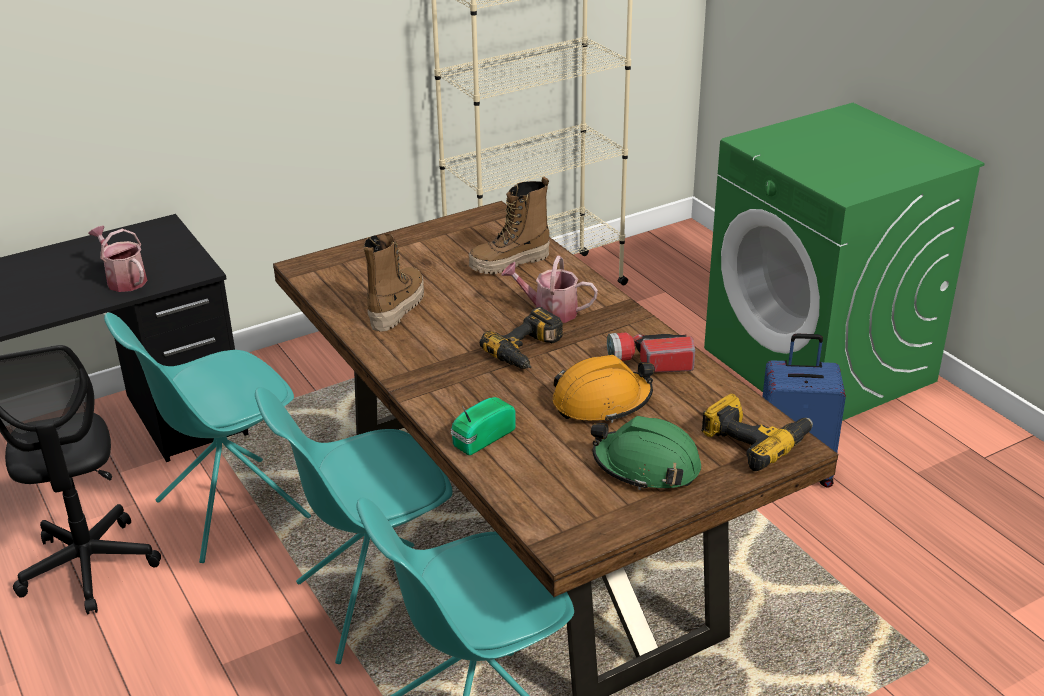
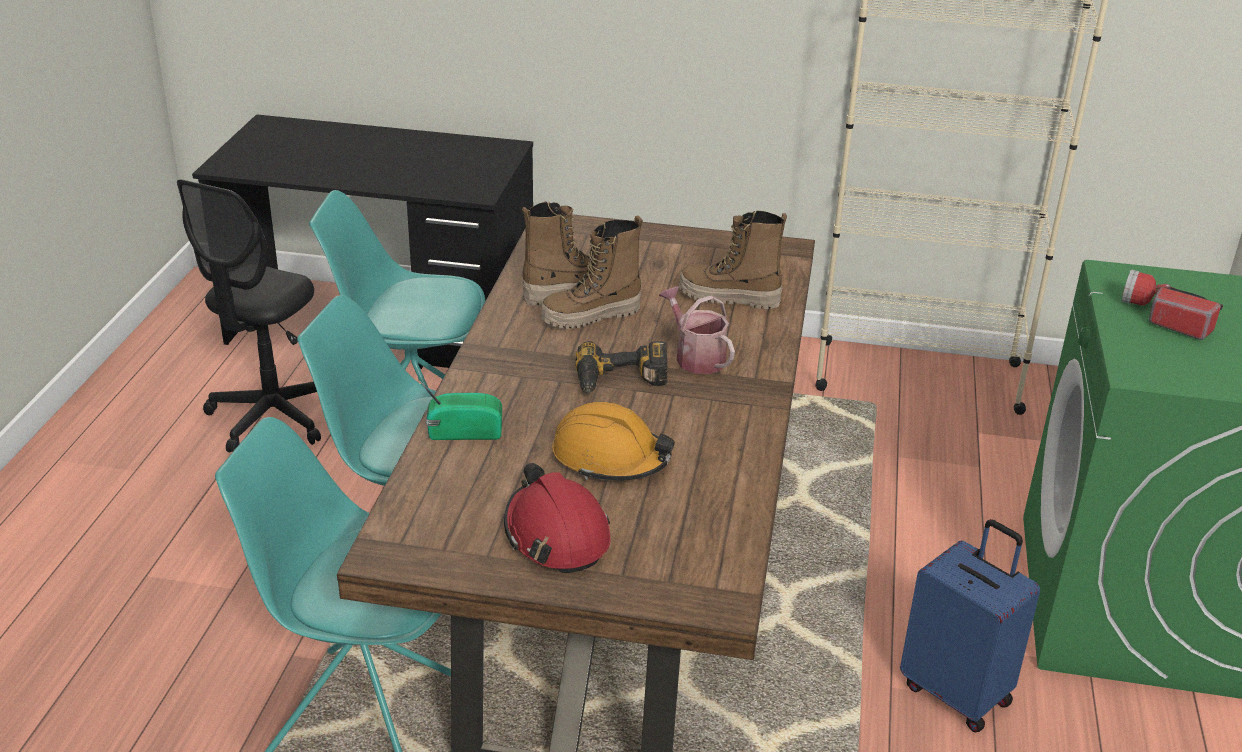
camera: 40 degrees right, 0 degrees up
(123, 279) = (418, 177): watering can -> none
(440, 319) = (591, 317): none -> boot
(646, 466) = (556, 534): green hard hat -> red hard hat
(650, 362) = (714, 448): flashlight -> flashlight (1164, 317)
(754, 440) = (693, 572): power drill -> none

